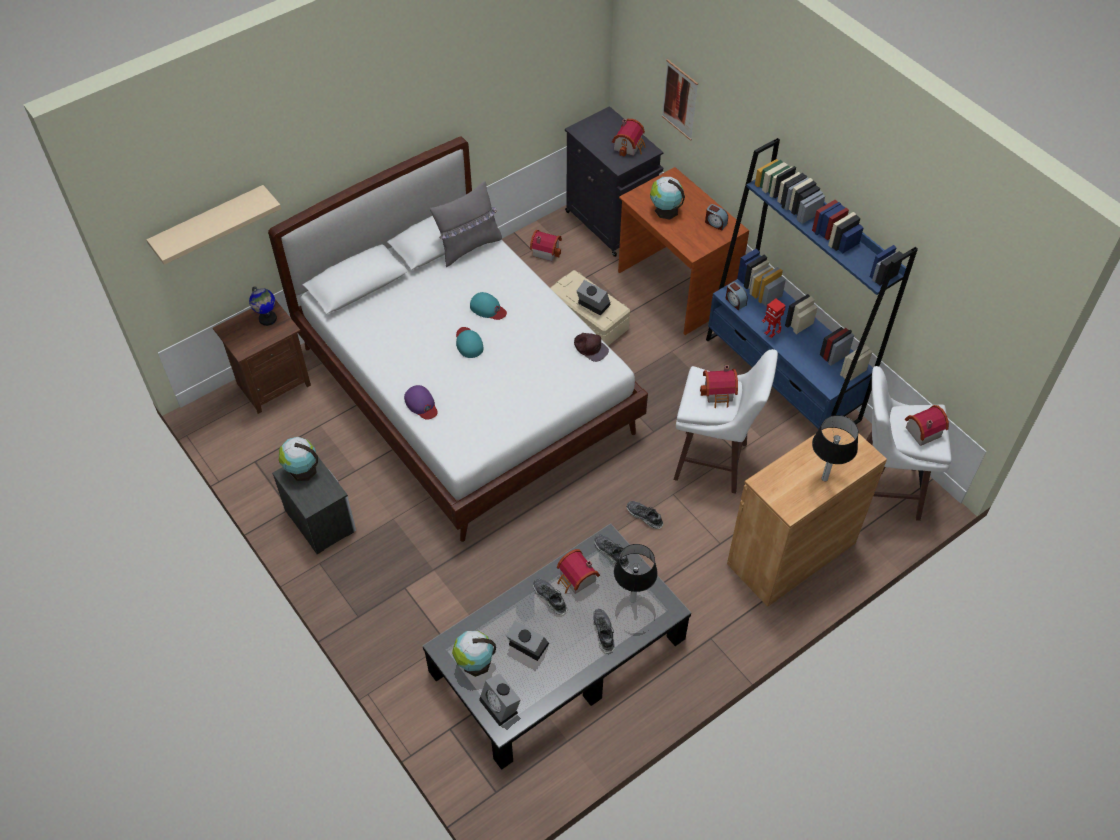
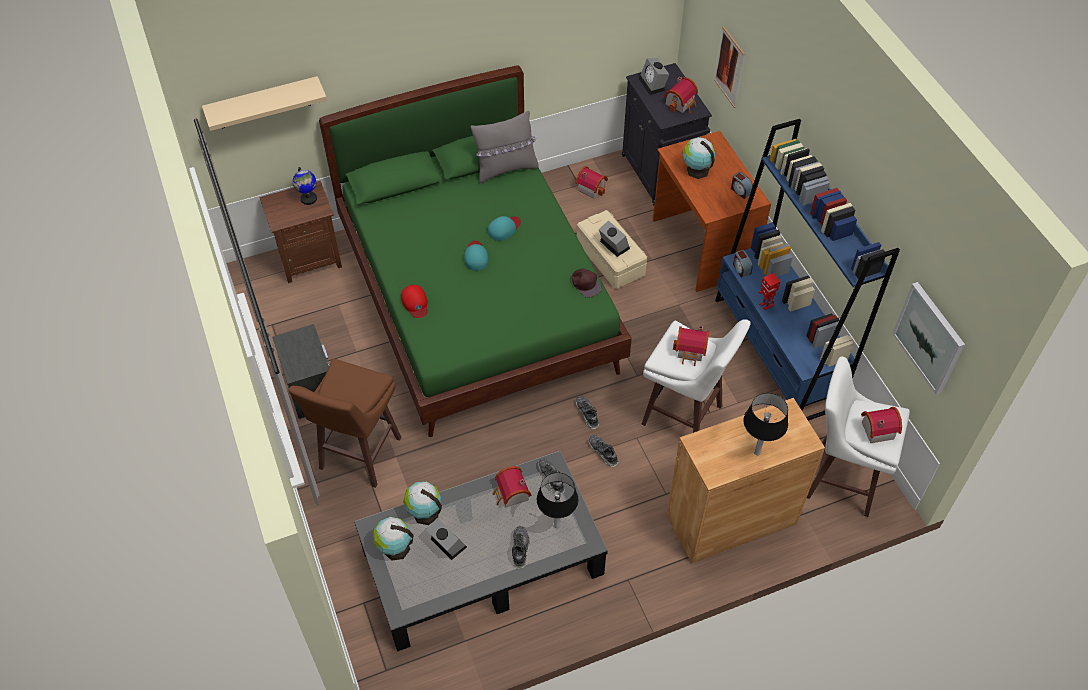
camera: 15 degrees right, 0 degrees up
(301, 470) = (298, 340): globe -> globe (424, 512)
(393, 577) = (358, 455): none -> brown stool
(421, 404) = (415, 303): purple cap -> red cap
(467, 389) = (478, 300): white bed -> green bed
(488, 308) = (504, 228): turquoise cap -> turquoise cap turned 90 degrees counterclockwise
(501, 706) = (405, 592): alarm clock -> alarm clock (653, 85)
(550, 598) = (481, 506): shoe -> shoe (587, 414)
(961, 329) = (929, 337): none -> picture

